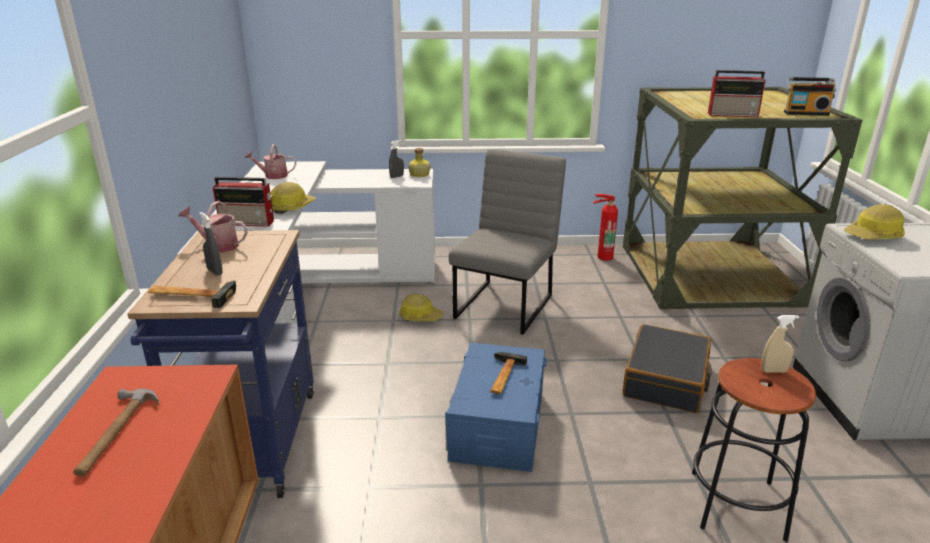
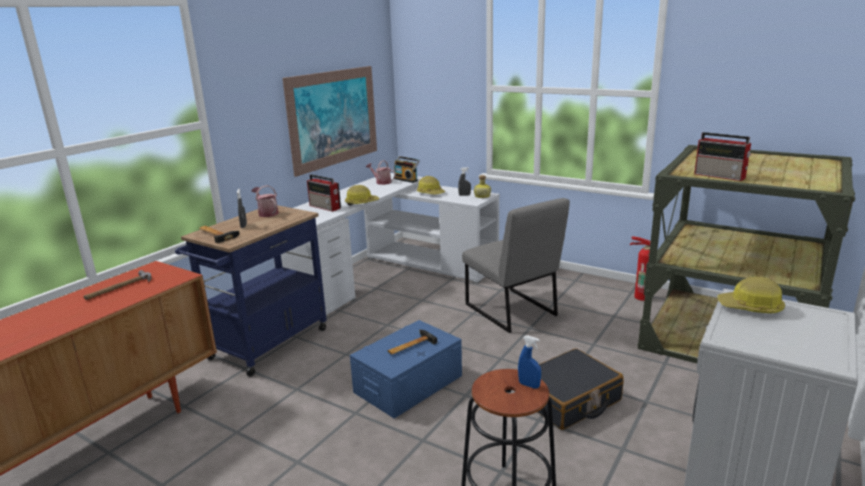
camera: 35 degrees right, 5 degrees down
(206, 88) = (334, 118): none -> picture
(420, 316) = (442, 302): hard hat -> hard hat (431, 193)
(506, 304) = (511, 311): grey chair -> grey chair turned 90 degrees clockwise
(773, 371) = (529, 385): beige spray bottle -> blue spray bottle
(805, 113) = (806, 183): radio -> radio (407, 179)

